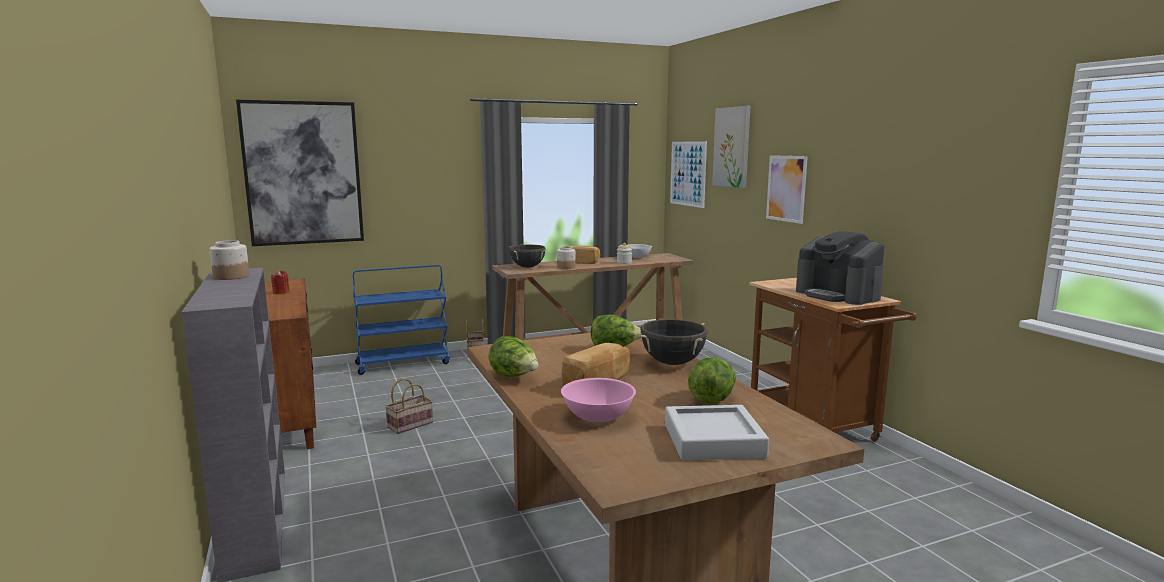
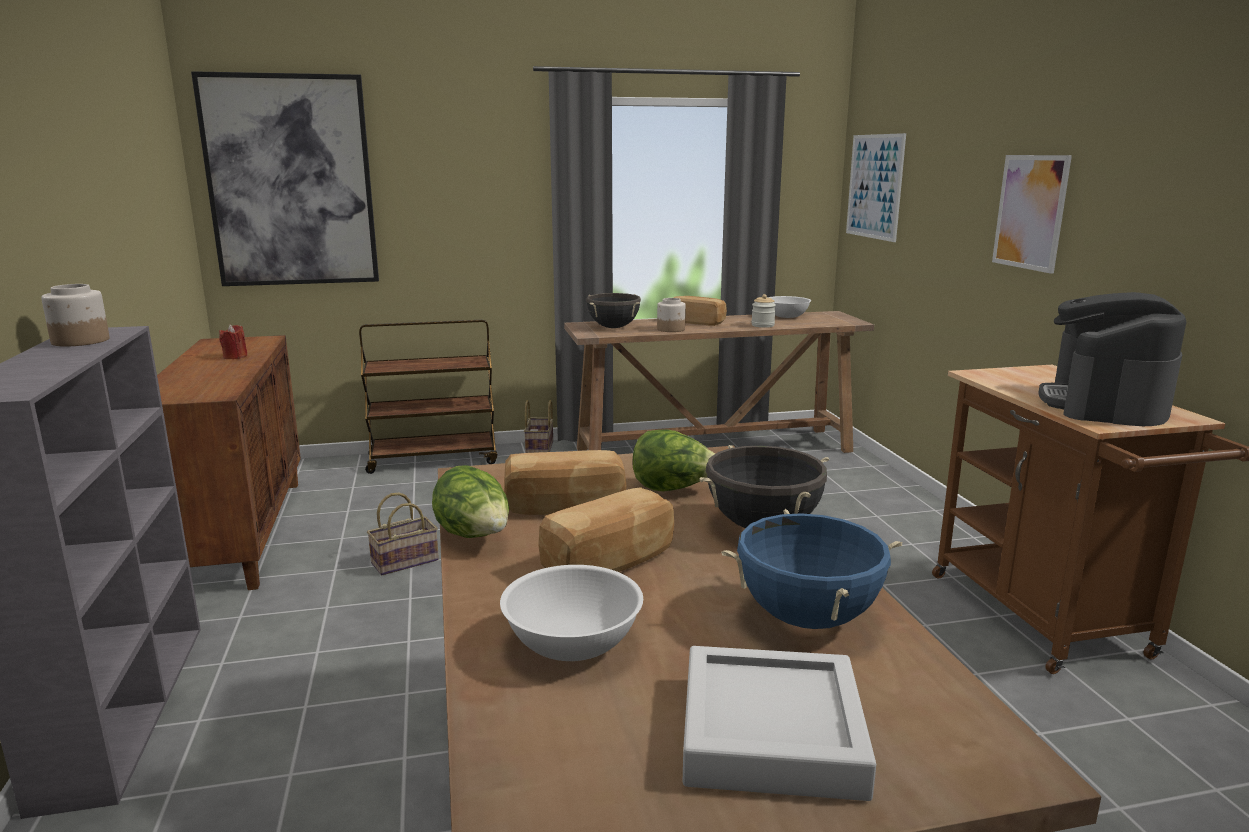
camera: 10 degrees right, 5 degrees up
(403, 363) = (434, 459): blue cart -> brown cart
(557, 361) = (565, 507): none -> bread
(598, 416) = (574, 643): pink bowl -> white bowl
(712, 398) = (807, 618): lettuce -> blue cooking pot
(732, 147) = (945, 142): picture -> none
(838, 295) = (1104, 404): coffee machine -> coffee machine turned 45 degrees clockwise

